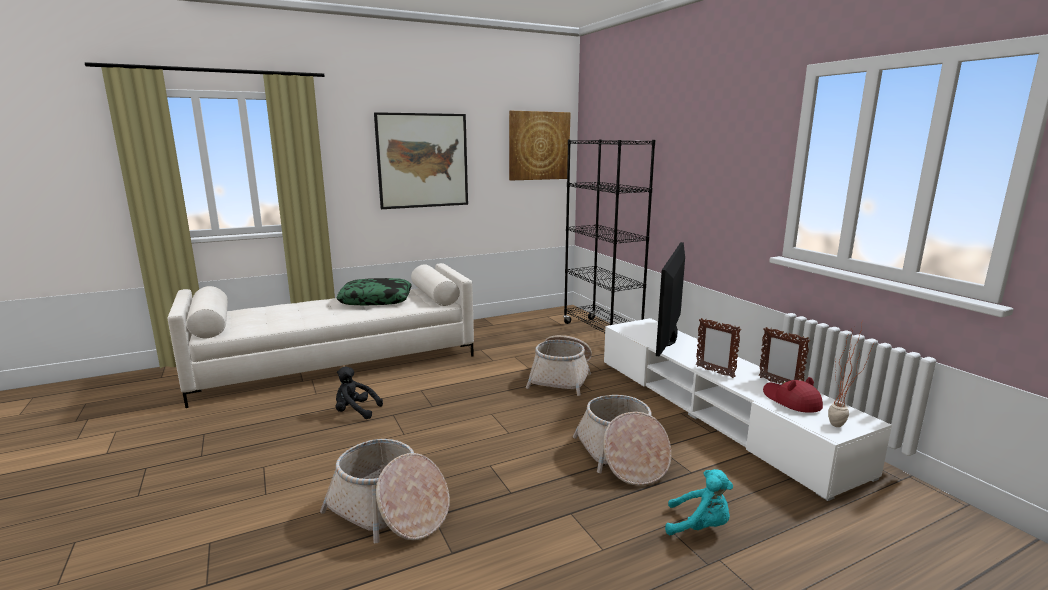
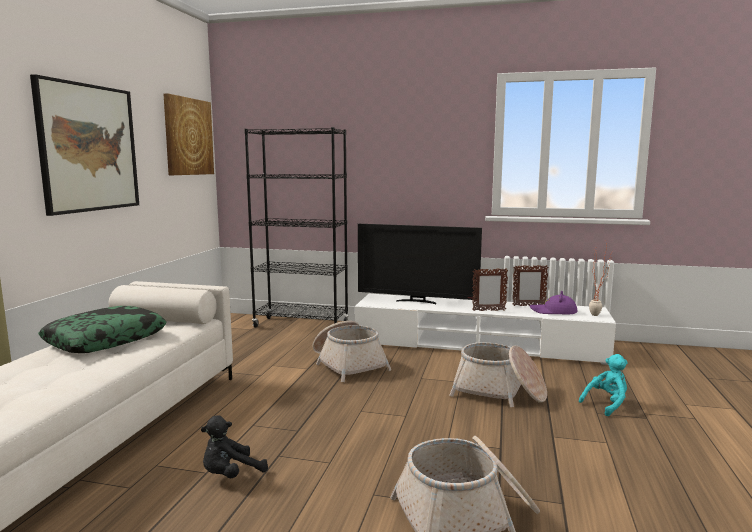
camera: 50 degrees left, 5 degrees down
(670, 339) = (417, 301): television -> television turned 45 degrees counterclockwise
(791, 401) = (553, 311): red hat -> purple hat

